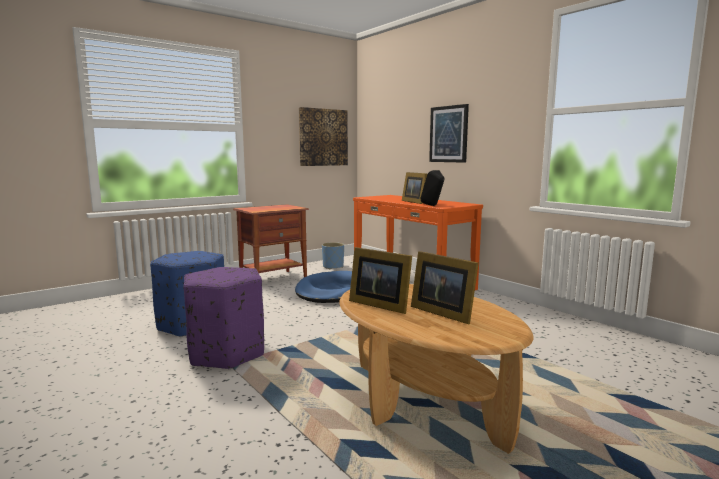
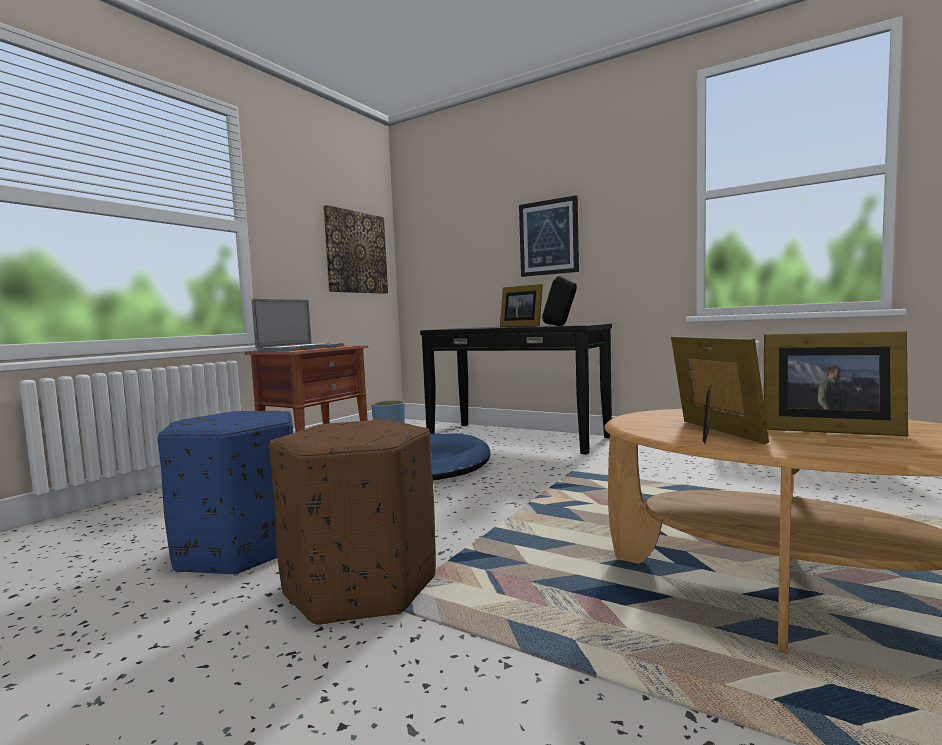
camera: 20 degrees left, 5 degrees down
(227, 353) = (362, 585): purple ottoman -> brown ottoman
(266, 208) = (301, 348): none -> laptop
(379, 304) = (712, 433): picture frame -> picture frame turned 120 degrees counterclockwise
(412, 280) = (517, 437): orange console table -> black console table

